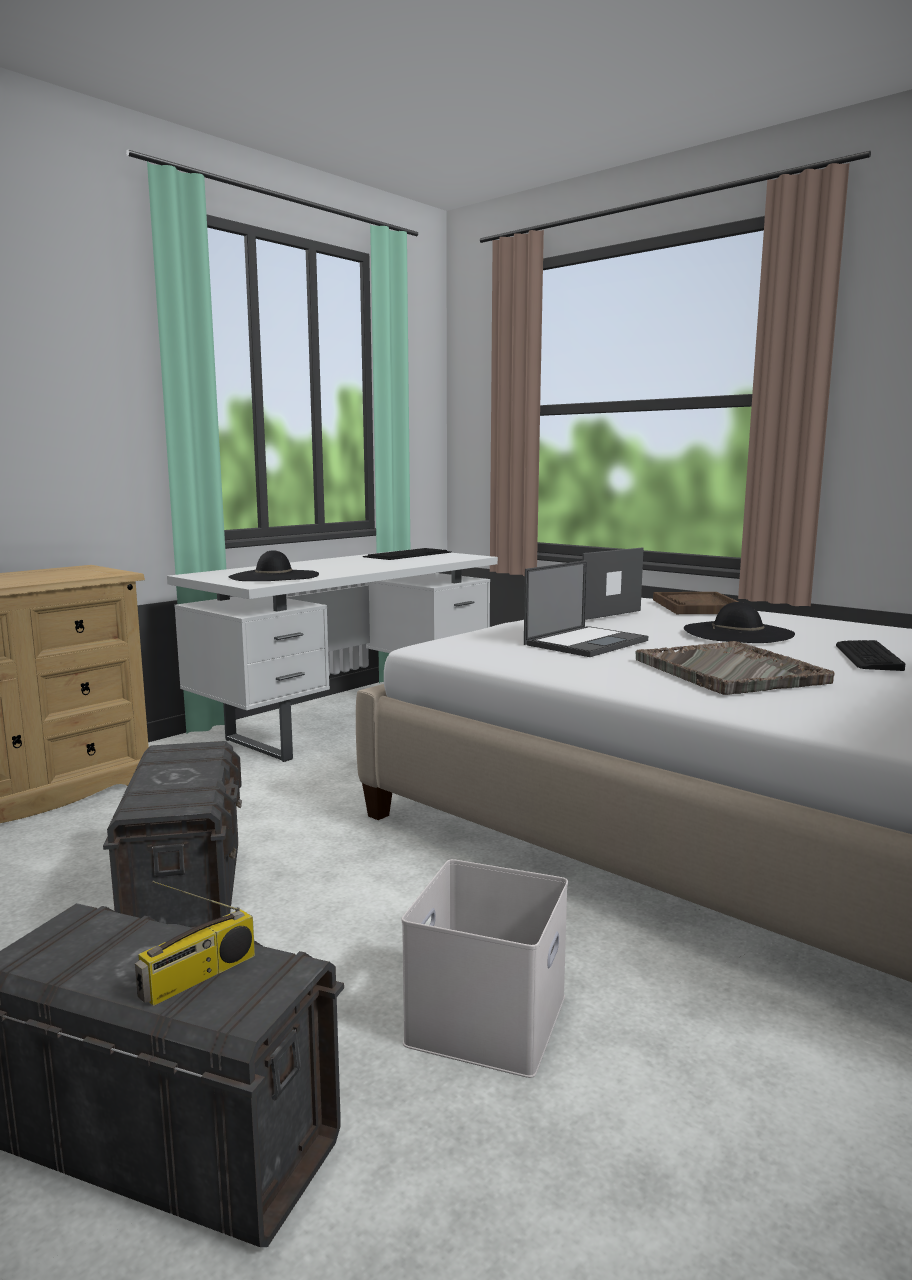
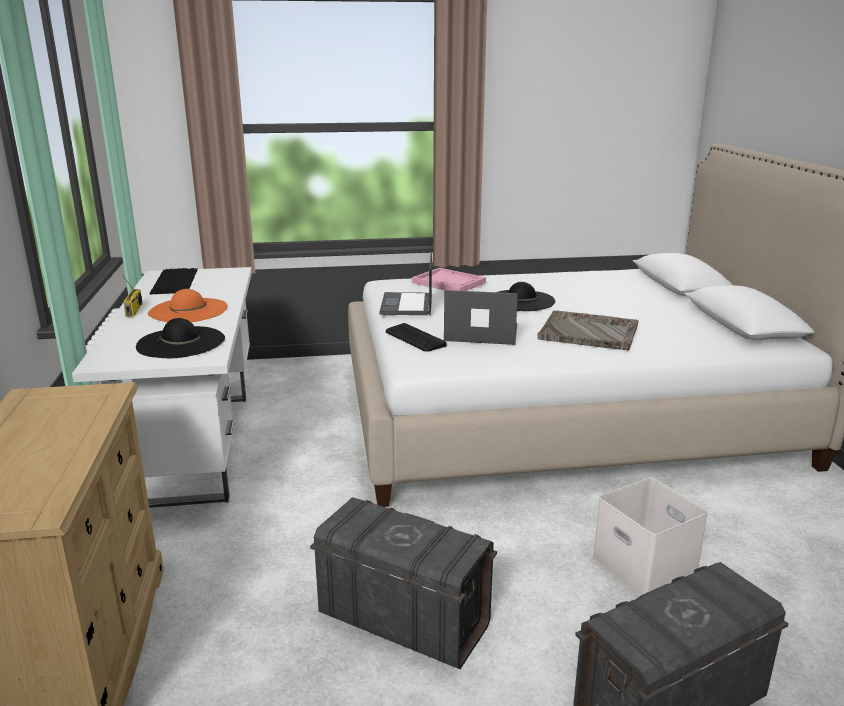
camera: 50 degrees left, 10 degrees up
(198, 977) = (711, 602): radio -> radio (134, 310)
(349, 566) = (188, 310): none -> orange hat
(586, 642) = (480, 333): laptop -> laptop turned 75 degrees counterclockwise
(697, 606) = (449, 282): brown tray -> pink tray
(867, 656) = (602, 302): keyboard -> keyboard (414, 338)

